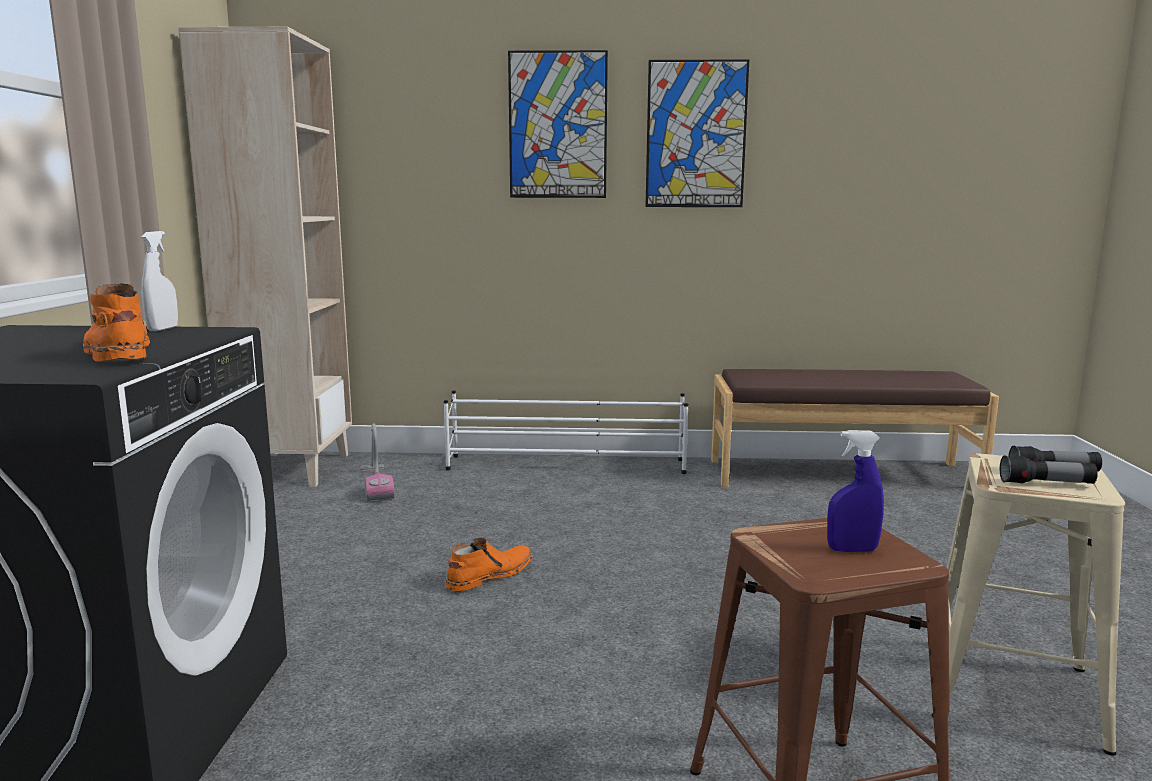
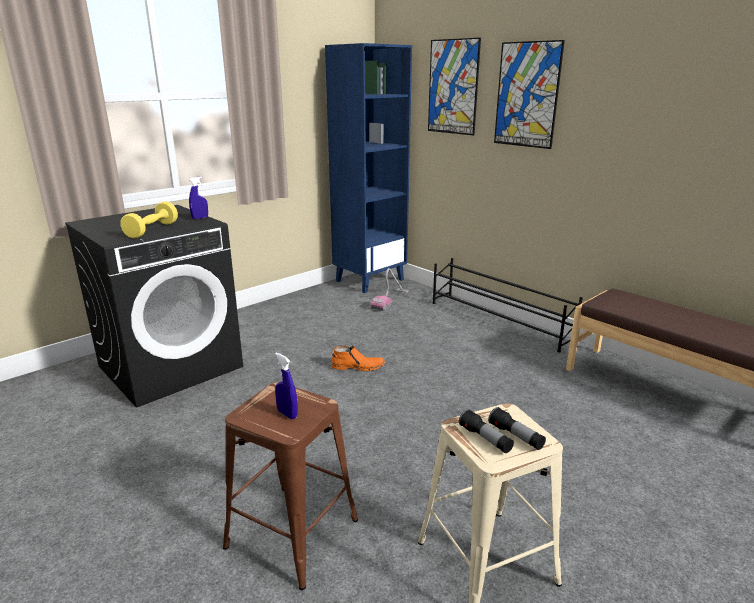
camera: 45 degrees right, 10 degrees up
(118, 352) = (152, 230): orange boot -> yellow dumbbell
(163, 329) = (200, 218): white spray bottle -> blue spray bottle
(292, 469) = (369, 280): beige bookcase -> blue bookcase
(567, 465) = (498, 321): white shoe rack -> black shoe rack
(696, 135) = (620, 106): picture -> picture (453, 87)

